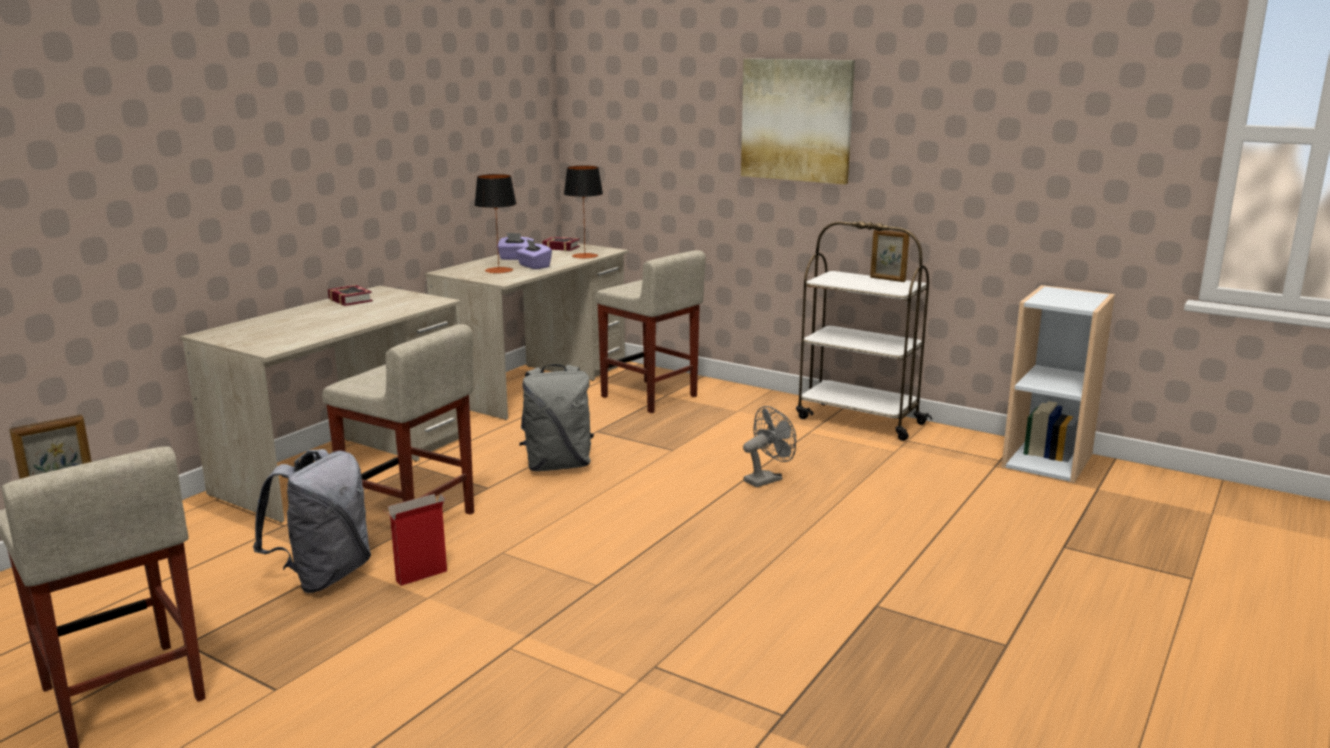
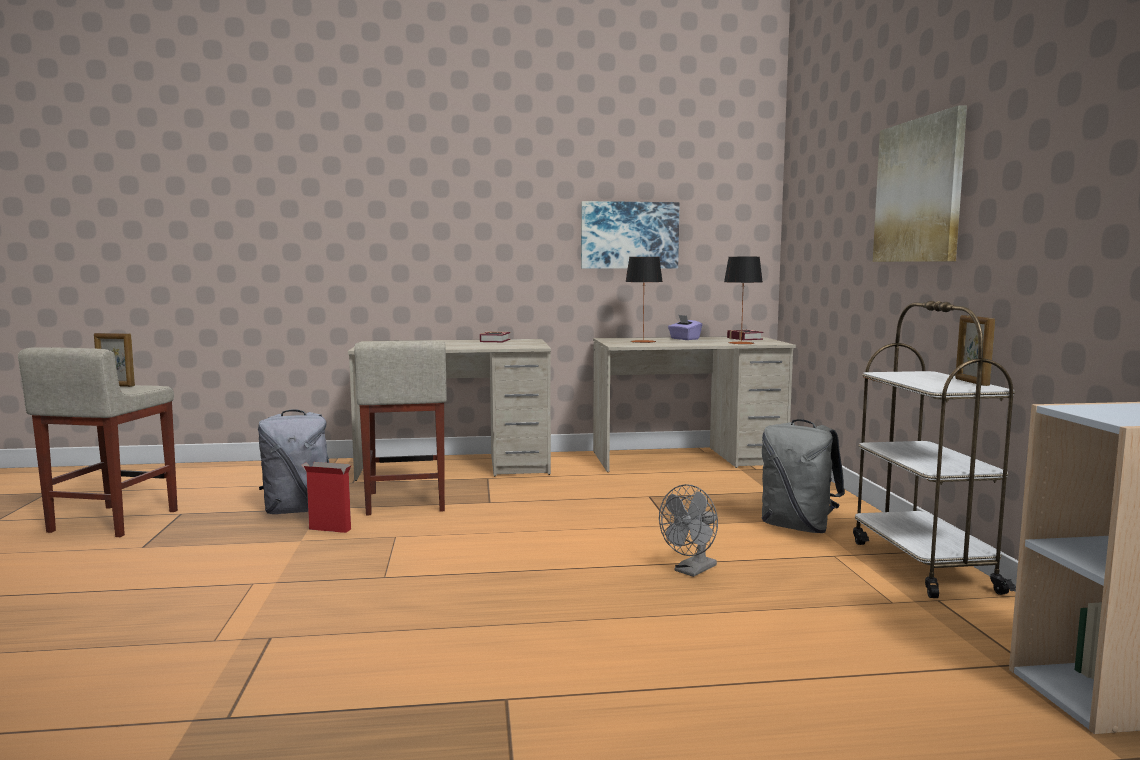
camera: 50 degrees right, 10 degrees down
(444, 147) = (629, 235): none -> picture
(534, 266) = (676, 343): purple tissue box -> none
(558, 465) = (564, 505): grey backpack -> grey backpack (798, 527)
(650, 397) = (753, 489): beige stool -> none
(767, 479) = (692, 571): grey fan -> grey fan turned 120 degrees clockwise

